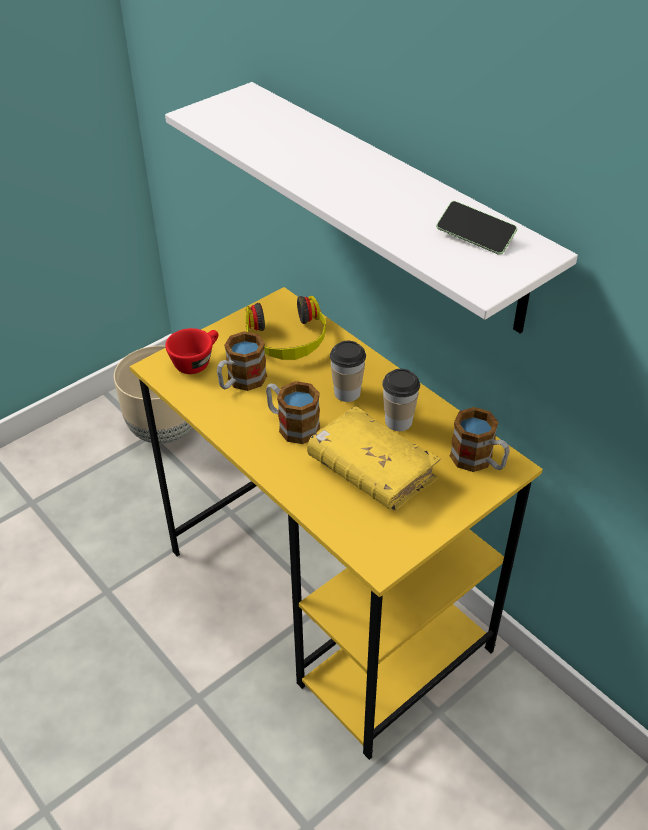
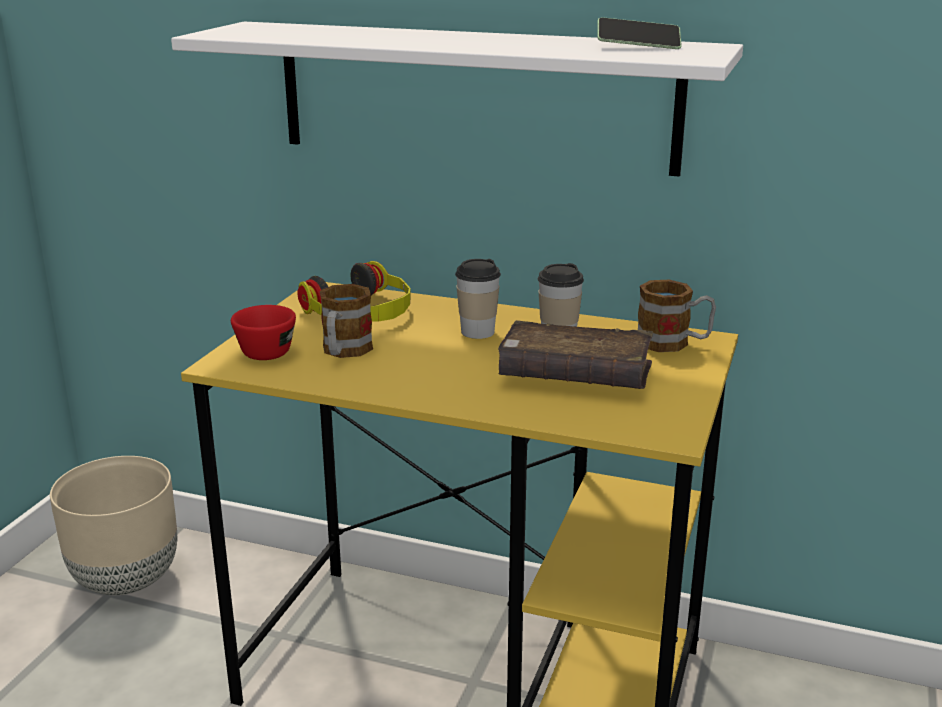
camera: 30 degrees left, 20 degrees down
(292, 425) = (445, 367): mug -> none
(371, 470) = (575, 375): yellow book -> brown book

